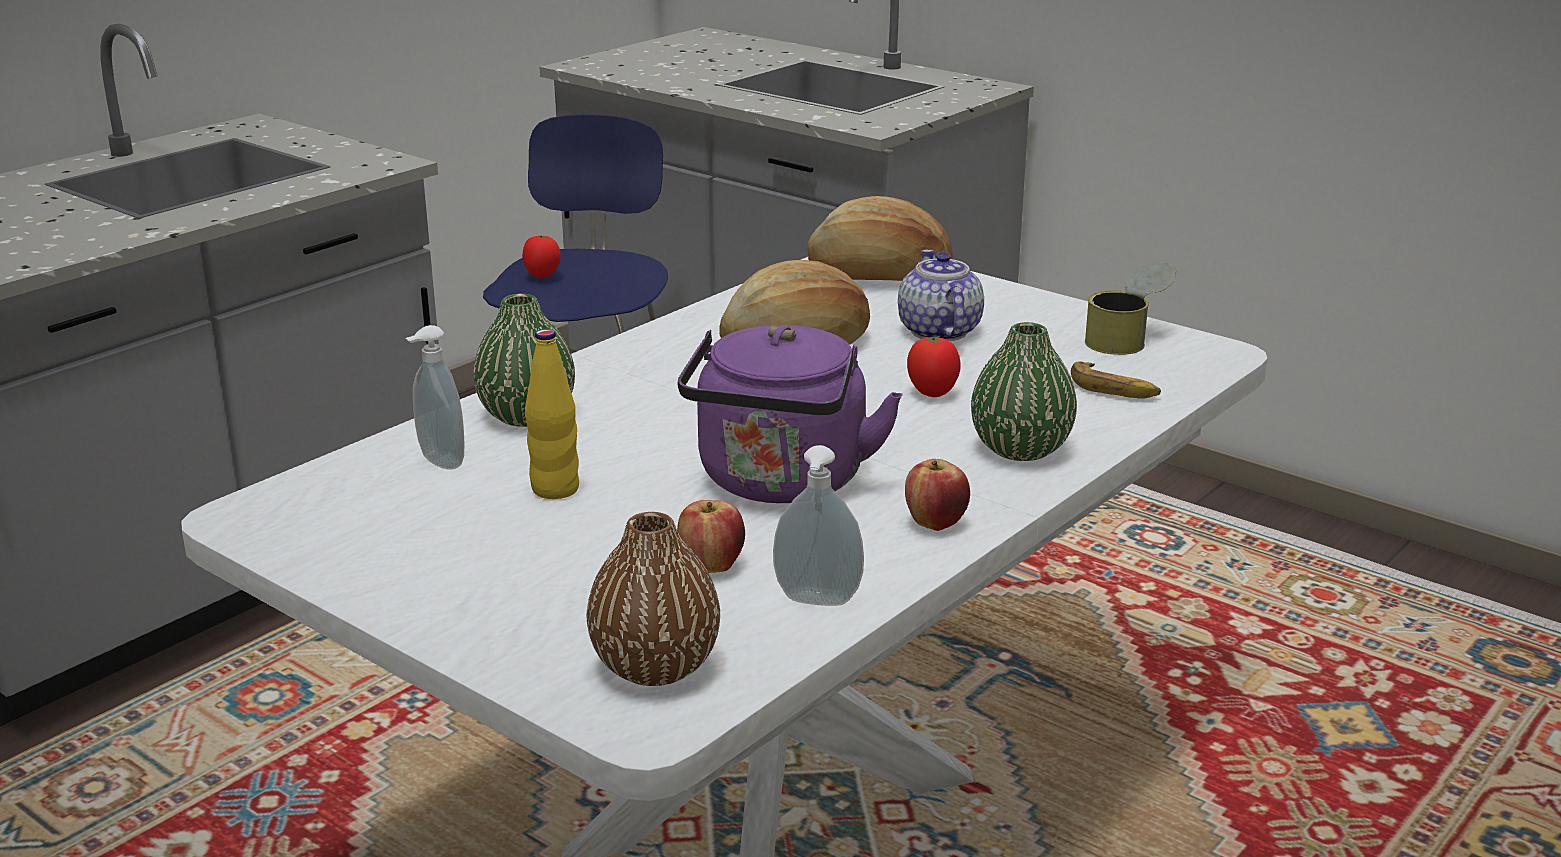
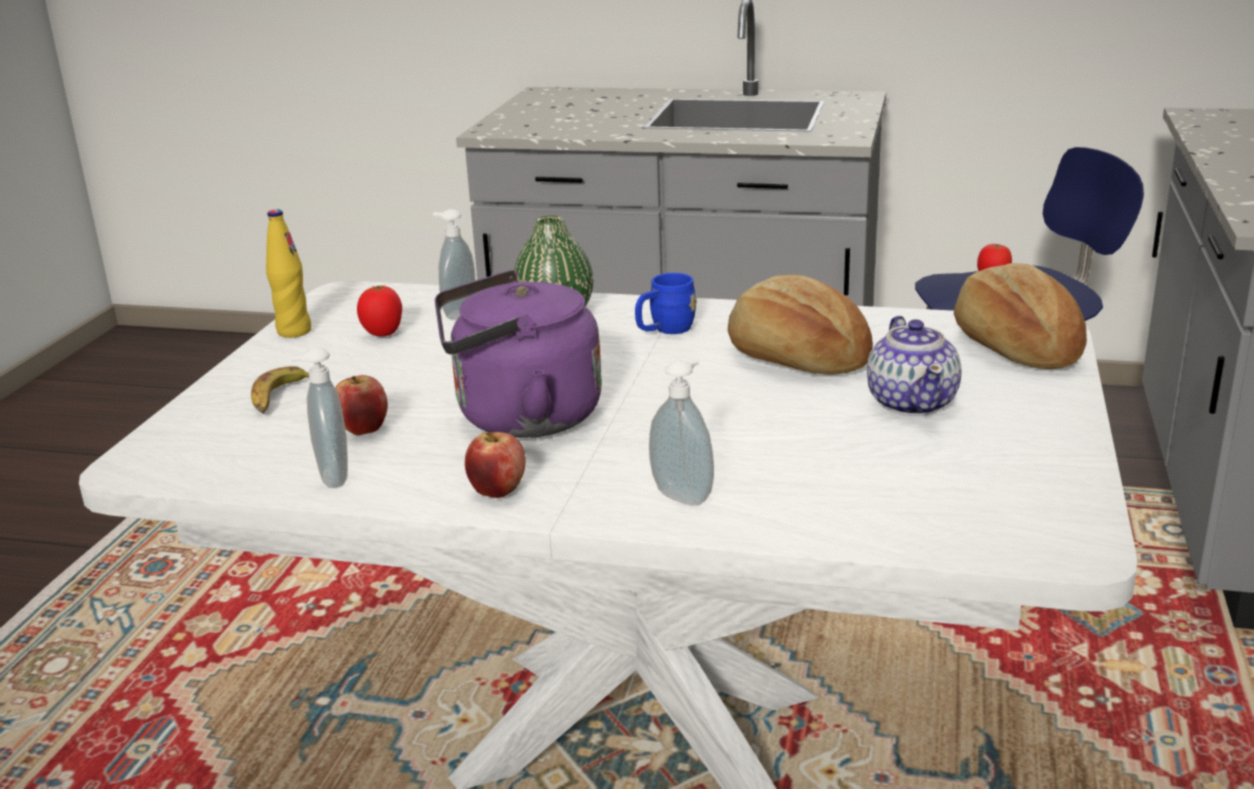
camera: 65 degrees right, 0 degrees up
(555, 489) = (446, 354): yellow bottle -> yellow bottle (294, 331)
(651, 378) = (665, 330): none -> blue mug
(655, 667) = (208, 450): brown vase -> none
(932, 394) = (763, 432): tomato -> tomato (383, 334)
(938, 332) = (912, 402): teapot -> teapot turned 120 degrees clockwise
(1020, 449) = (684, 495): green vase -> soap dispenser
(1114, 389) = (885, 511): banana -> banana (278, 398)
(1128, 339) = (1034, 492): can -> none

